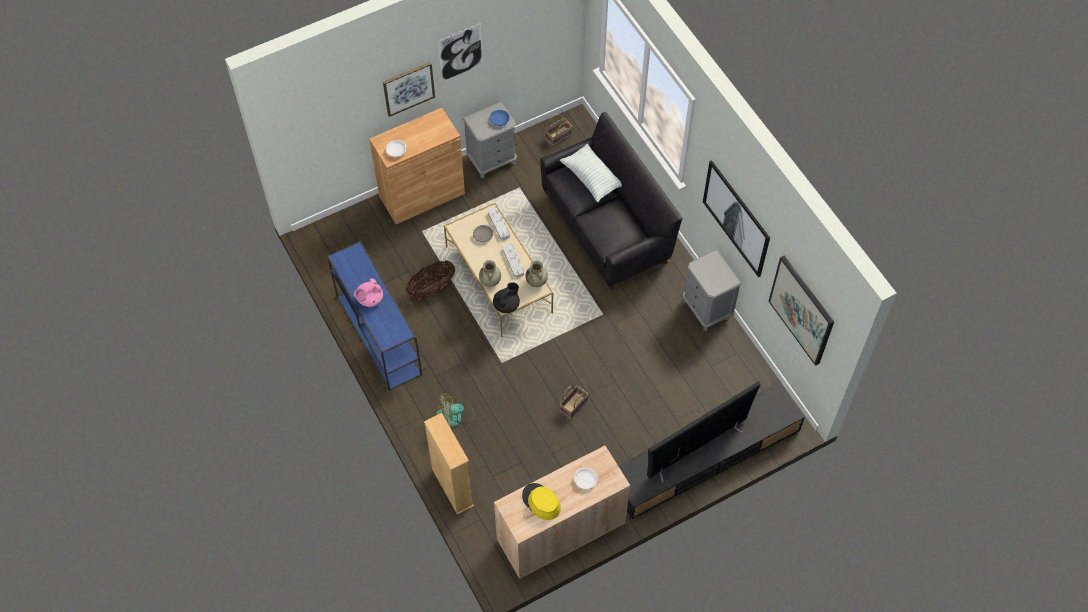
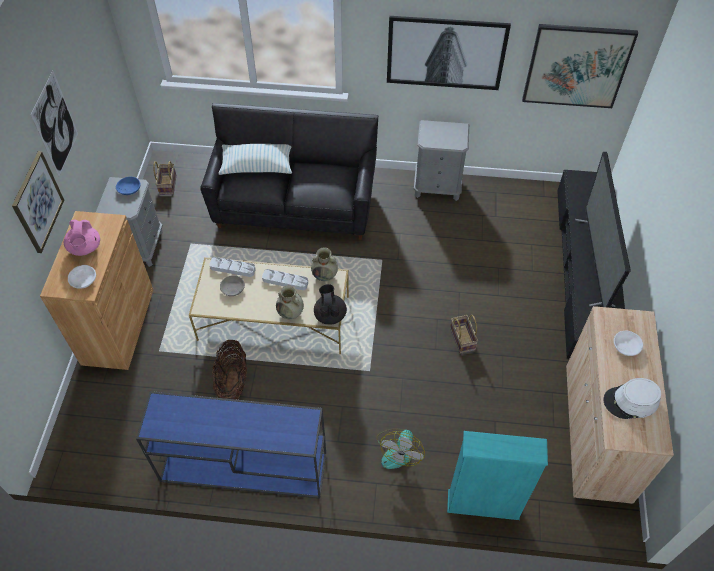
camera: 55 degrees left, 5 degrees down
(369, 299) = (234, 427): pink teapot -> pink teapot (85, 248)
(452, 487) = (483, 505): beige bookcase -> turquoise bookcase
(541, 502) = (631, 401): yellow hat -> white hat

